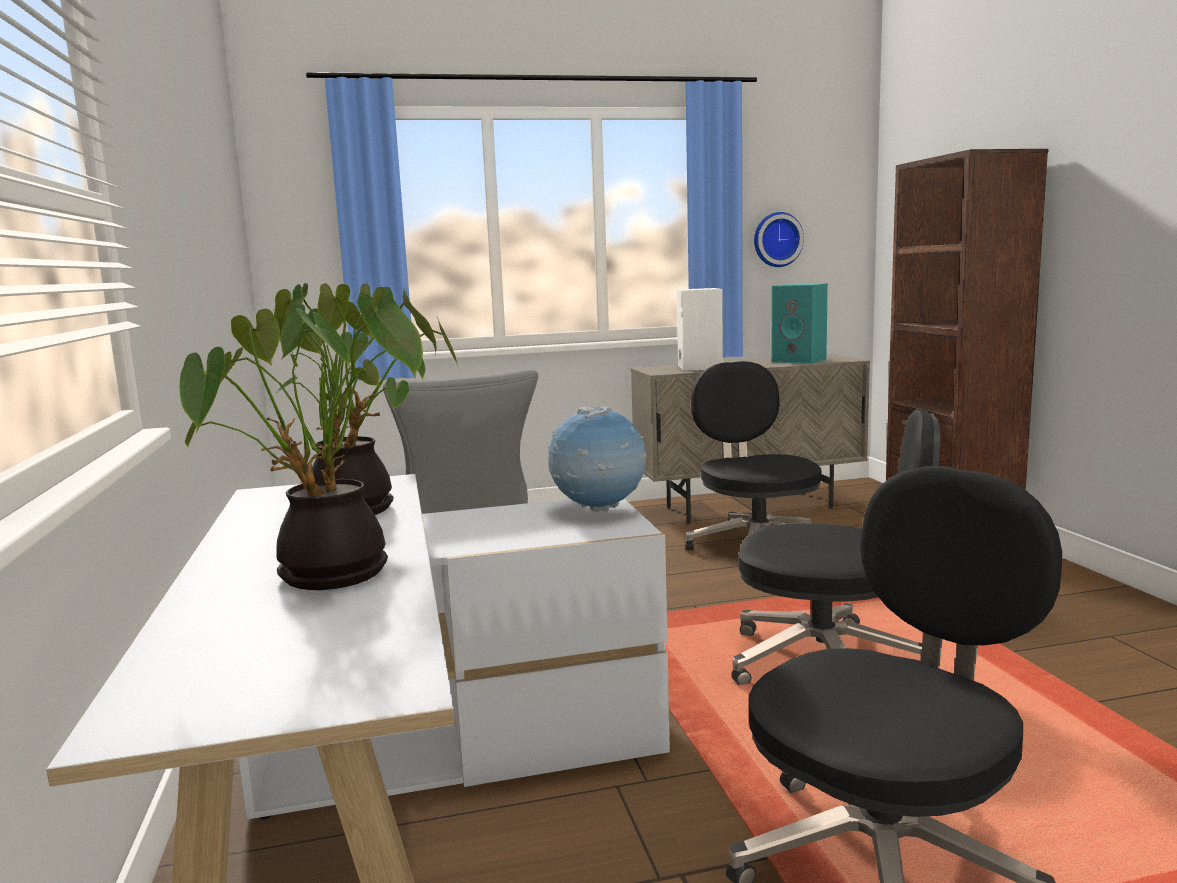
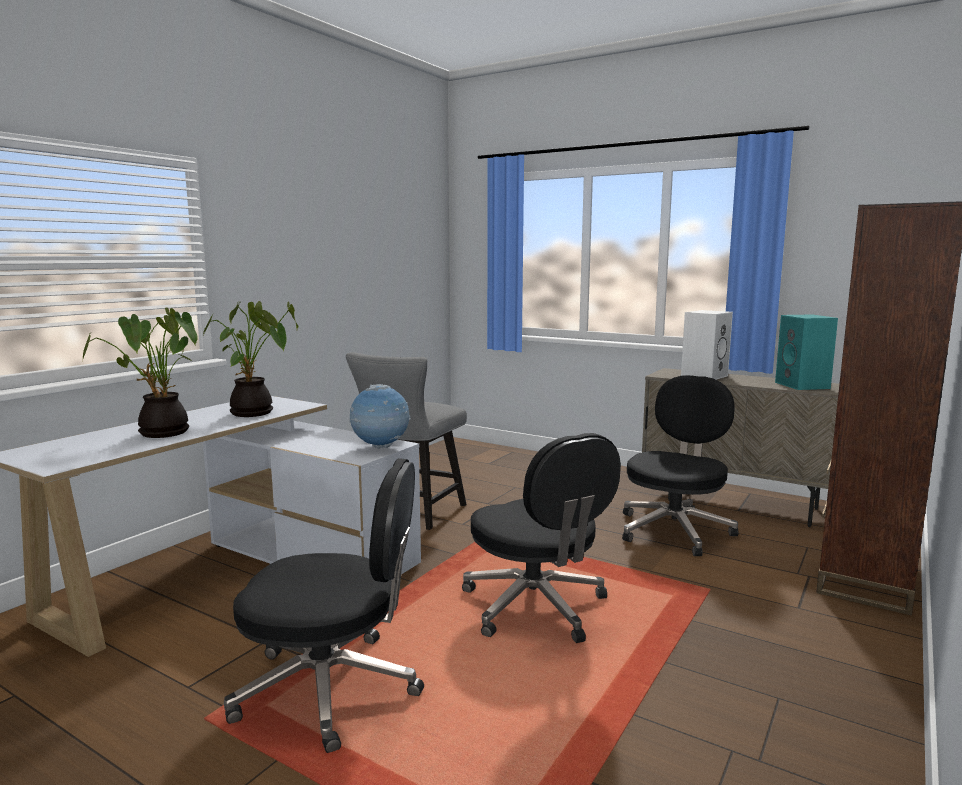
camera: 45 degrees right, 0 degrees up
(776, 239) = (829, 271): wall clock -> none

